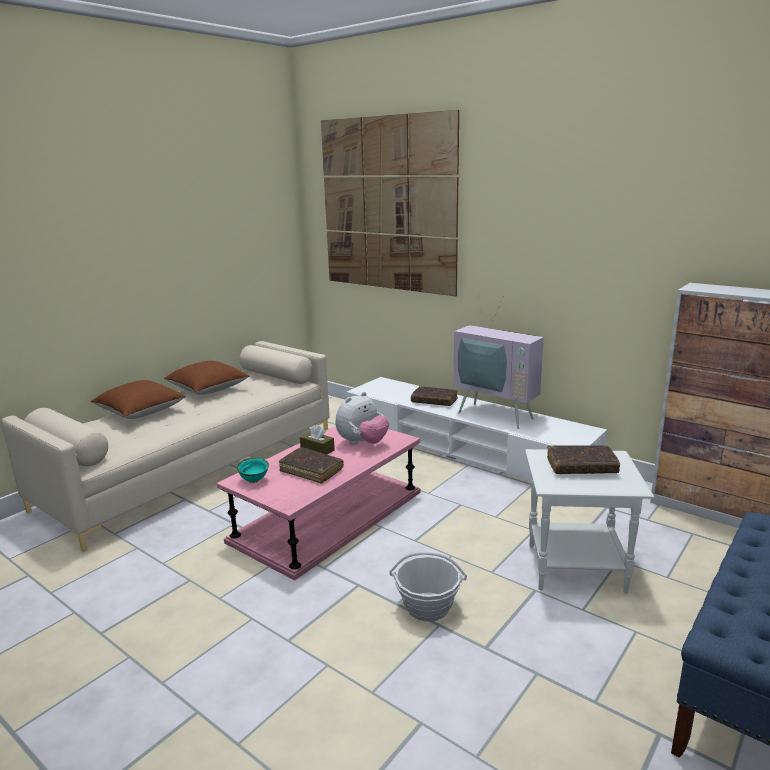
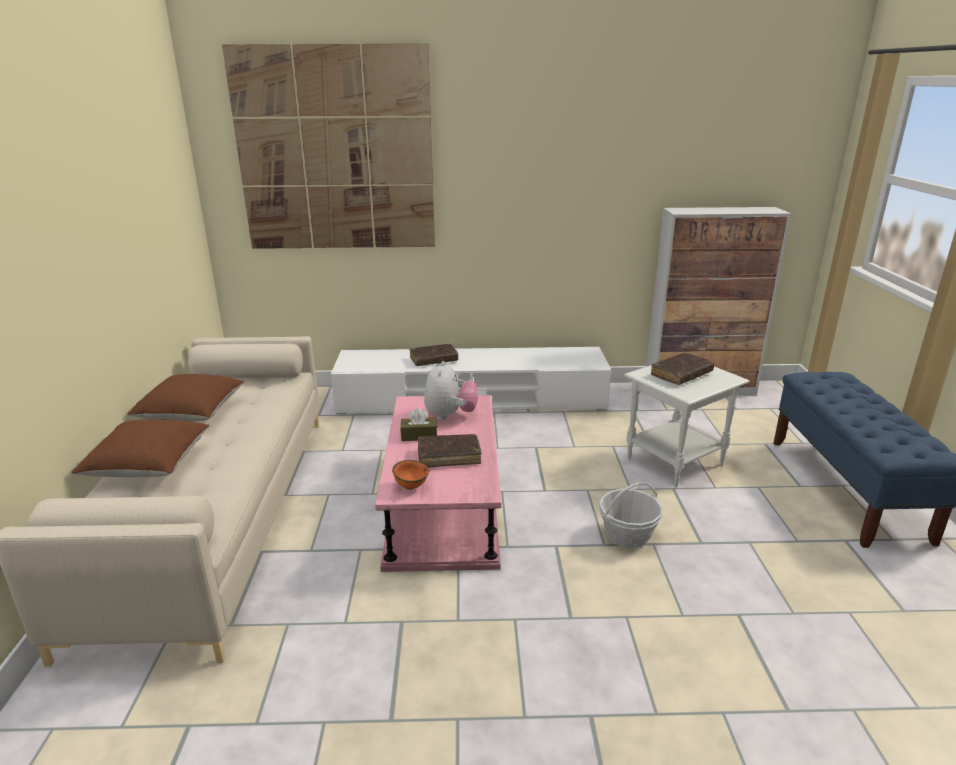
camera: 40 degrees left, 5 degrees up
(254, 480) = (411, 486): turquoise bowl -> orange bowl
(498, 414) = (505, 356): television -> none

